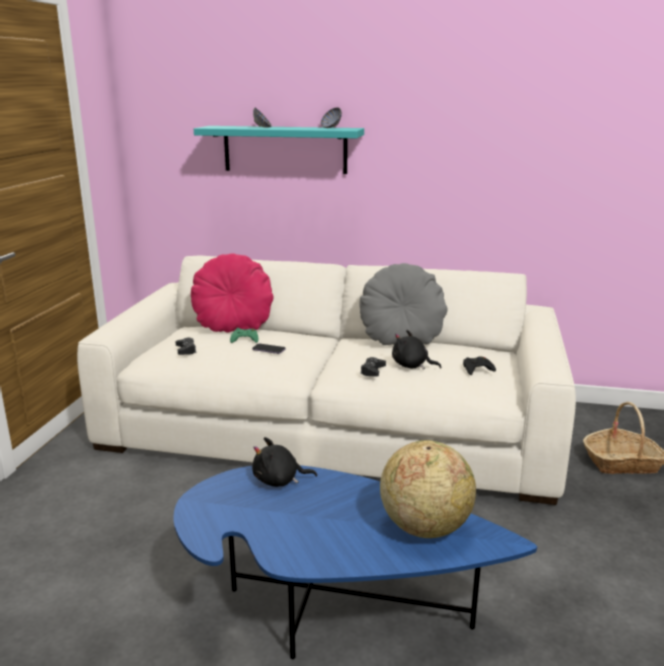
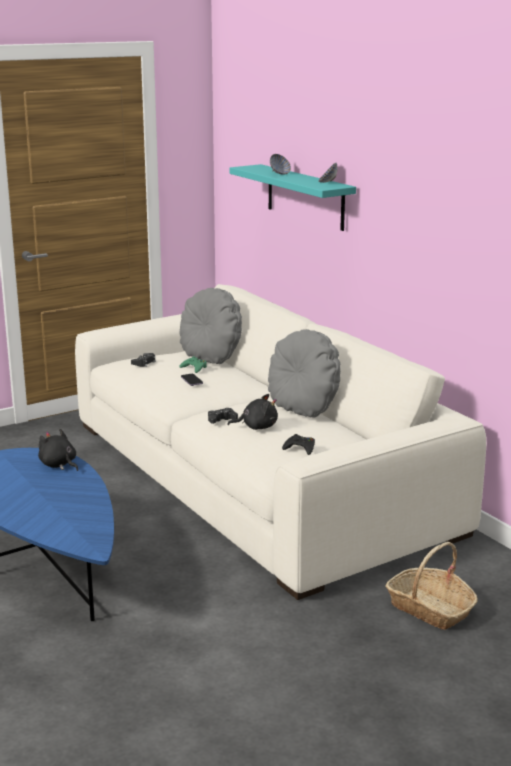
camera: 45 degrees right, 0 degrees up
(234, 329) = (211, 359): pink pillow -> grey pillow
(412, 366) = (257, 427): black plush toy -> black plush toy turned 105 degrees clockwise
(425, 527) = (73, 522): globe -> none

